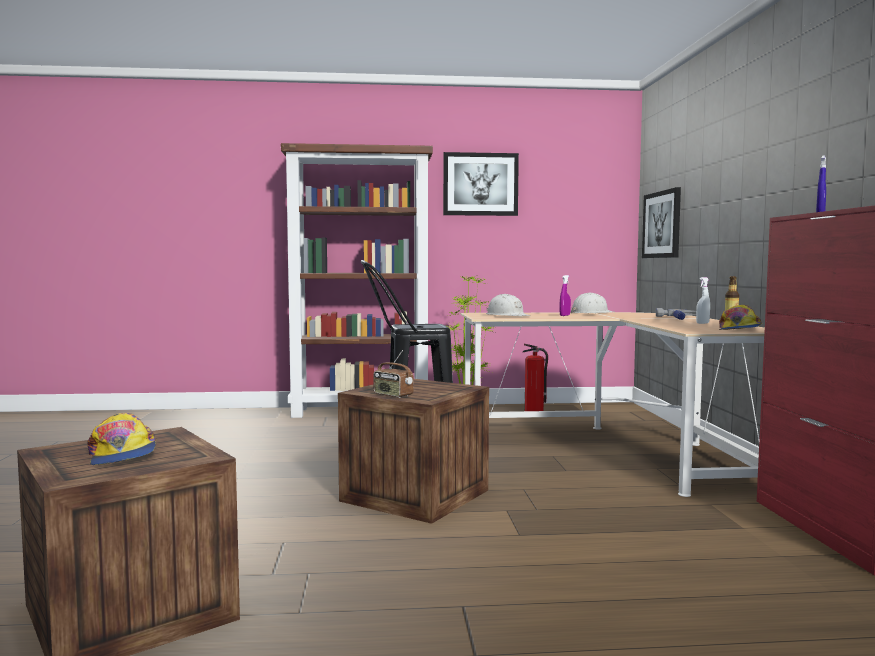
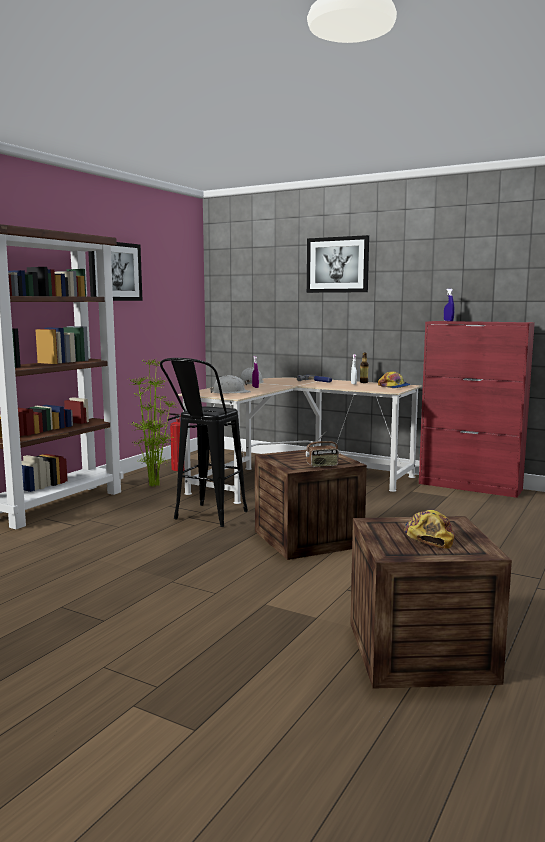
camera: 55 degrees left, 5 degrees up
(122, 454) = (428, 537): cap -> cap turned 90 degrees counterclockwise
(662, 224) = (246, 310): picture -> picture (337, 265)

